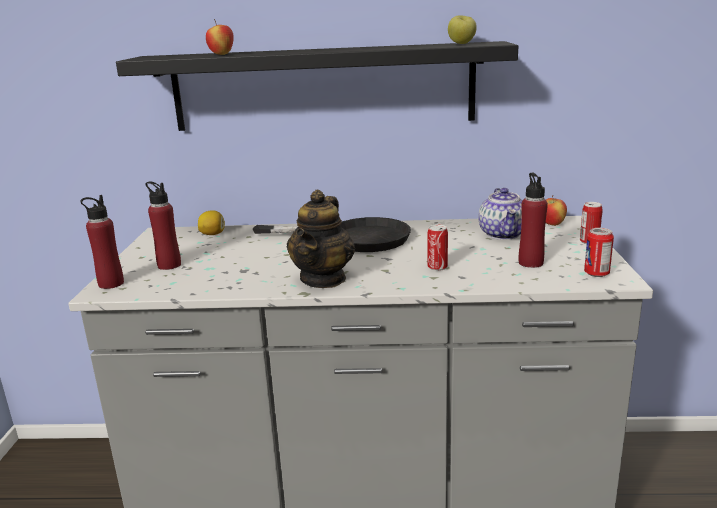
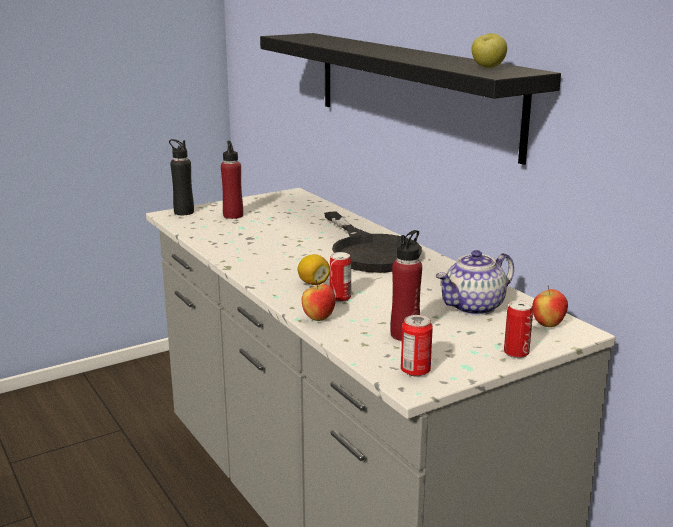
camera: 55 degrees right, 0 degrees up
(111, 284) = (184, 212): red bottle -> black bottle
(212, 234) = (310, 207): lemon -> lemon (313, 283)
(221, 54) = (323, 42): apple -> apple (318, 318)
(323, 279) = (262, 265): teapot -> none

